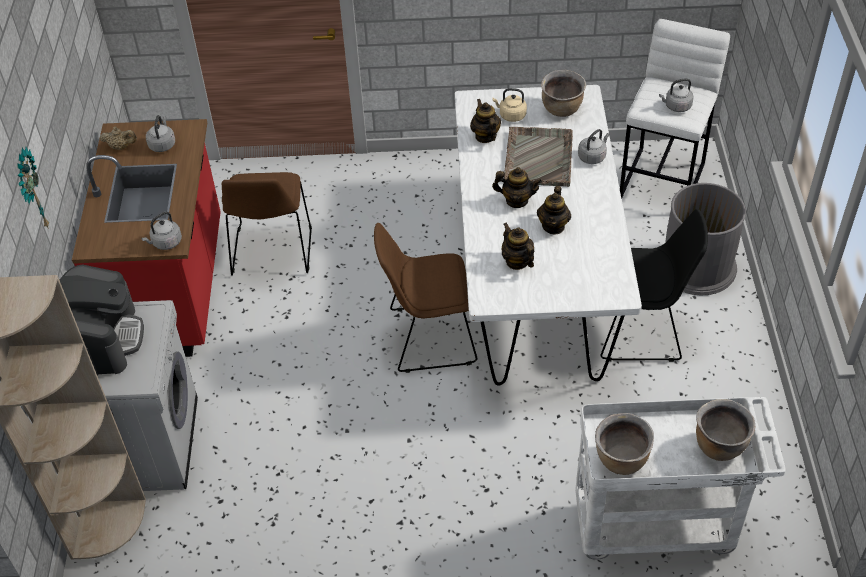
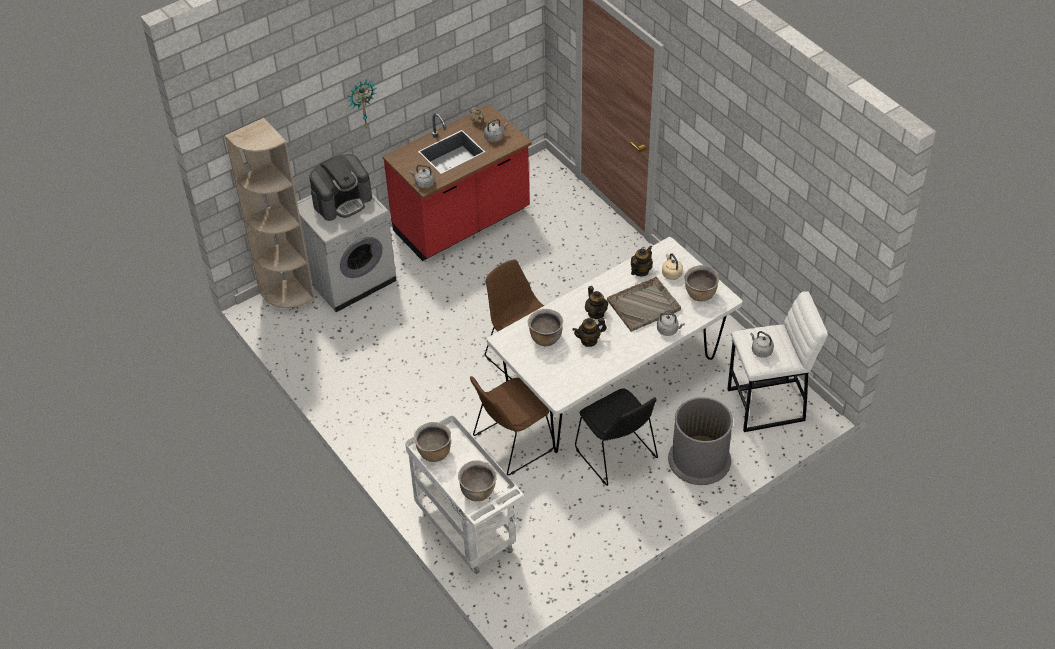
camera: 55 degrees right, 0 degrees up
(272, 252) = (526, 248): brown chair -> brown chair (511, 444)
(517, 261) = (545, 338): teapot -> brown cooking pot

